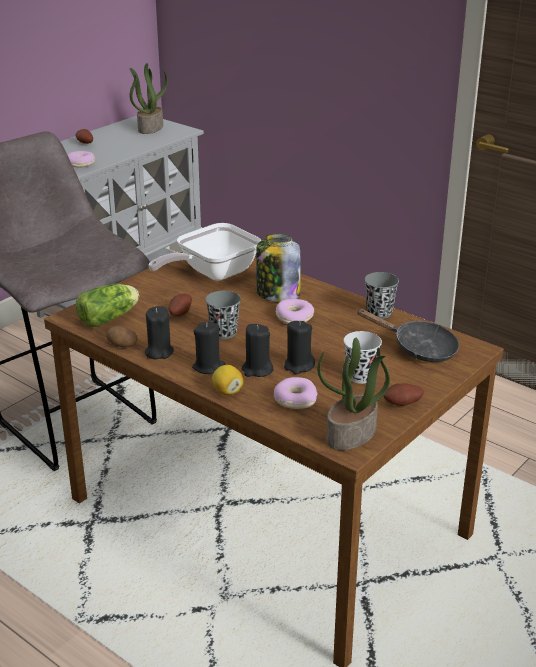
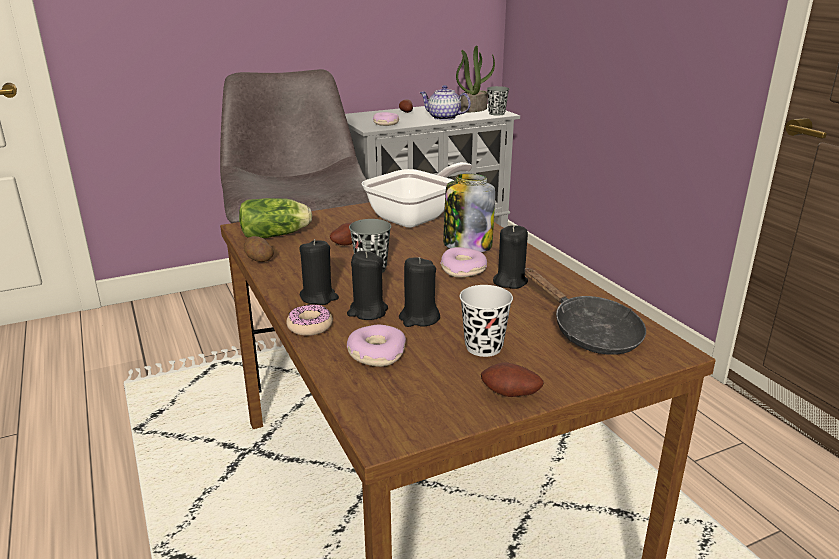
camera: 25 degrees right, 5 degrees down
(132, 146) = (443, 118): none -> teapot
(159, 352) = (285, 272): black candle -> black candle (510, 281)
(212, 274) = (417, 217): frying pan -> frying pan turned 150 degrees clockwise
(227, 391) = (310, 326): lemon -> donut
(351, 435) = (404, 416): potted plant -> none
(379, 313) = (570, 285): grey cup -> grey cup (496, 113)

